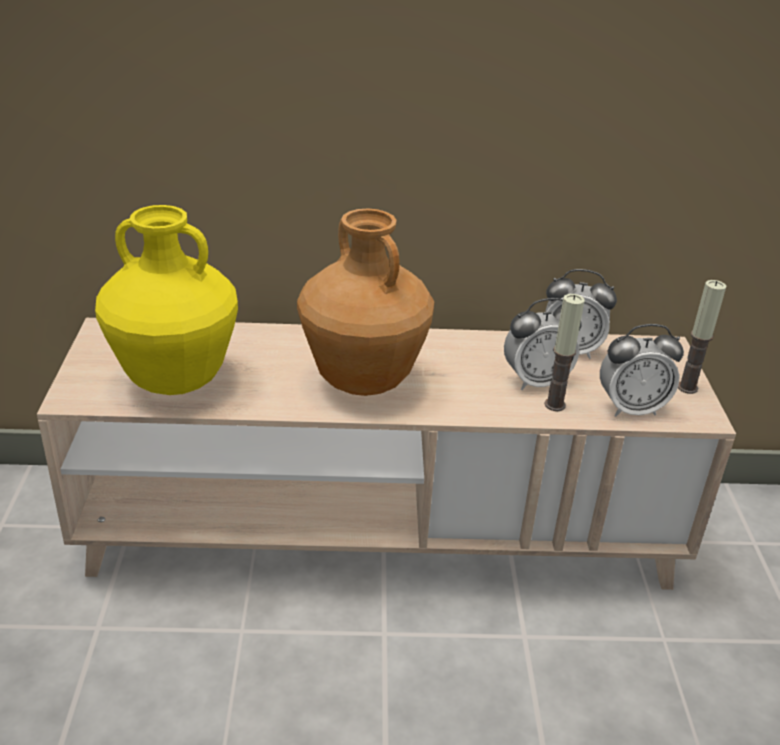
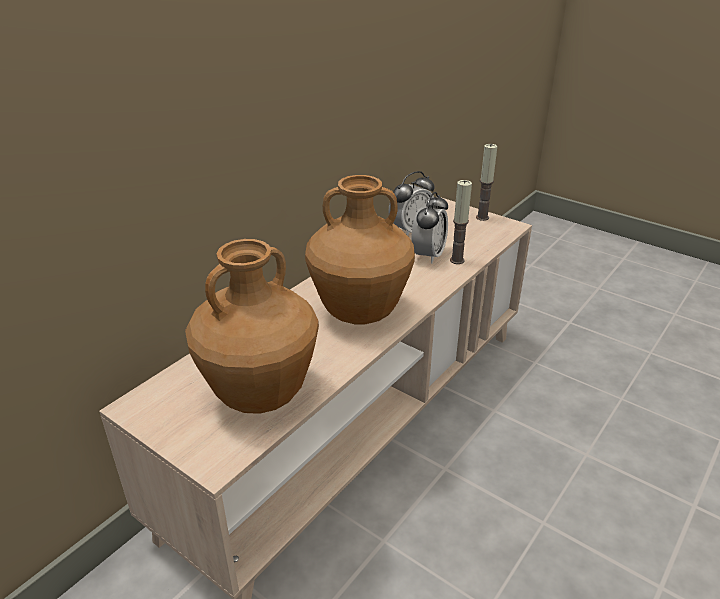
camera: 50 degrees left, 0 degrees up
(176, 381) = (261, 395): yellow vase -> brown vase
(631, 408) = (484, 241): alarm clock -> none

